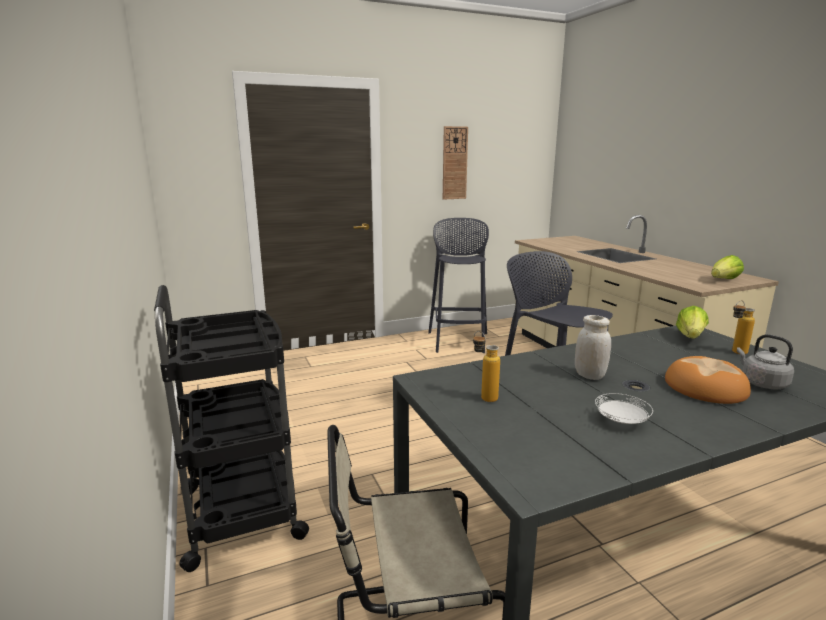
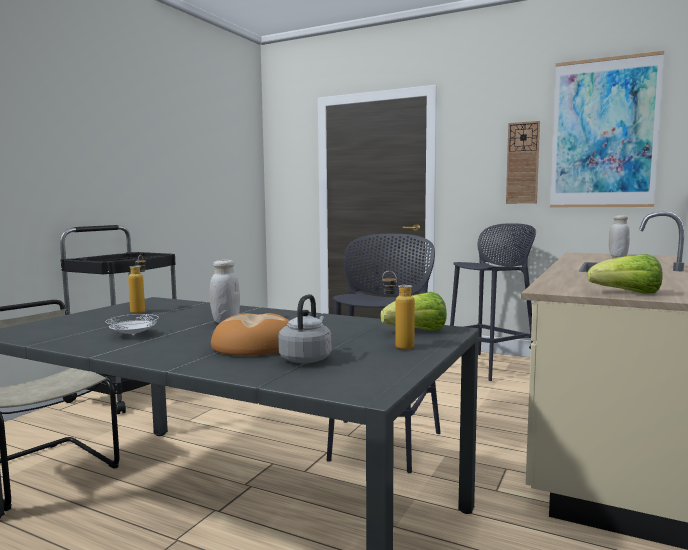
camera: 50 degrees right, 10 degrees down
(509, 141) = (603, 134): none -> picture
(559, 241) = (618, 256): none -> white jar

